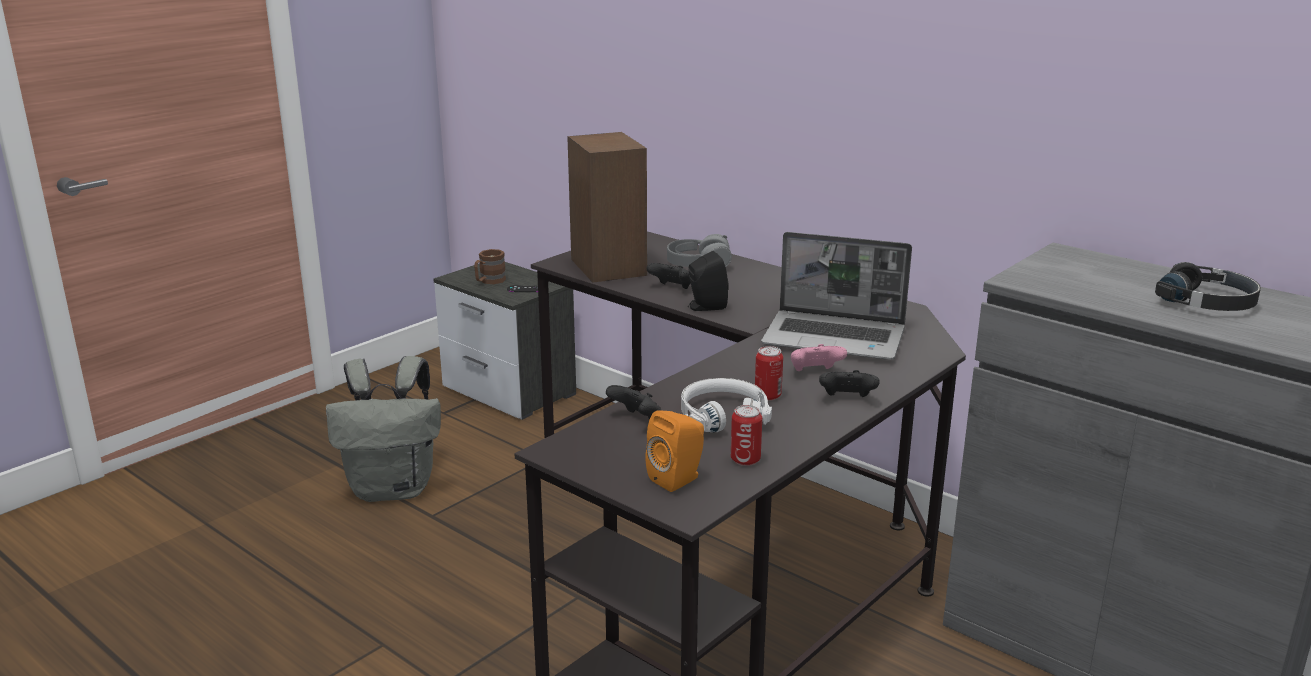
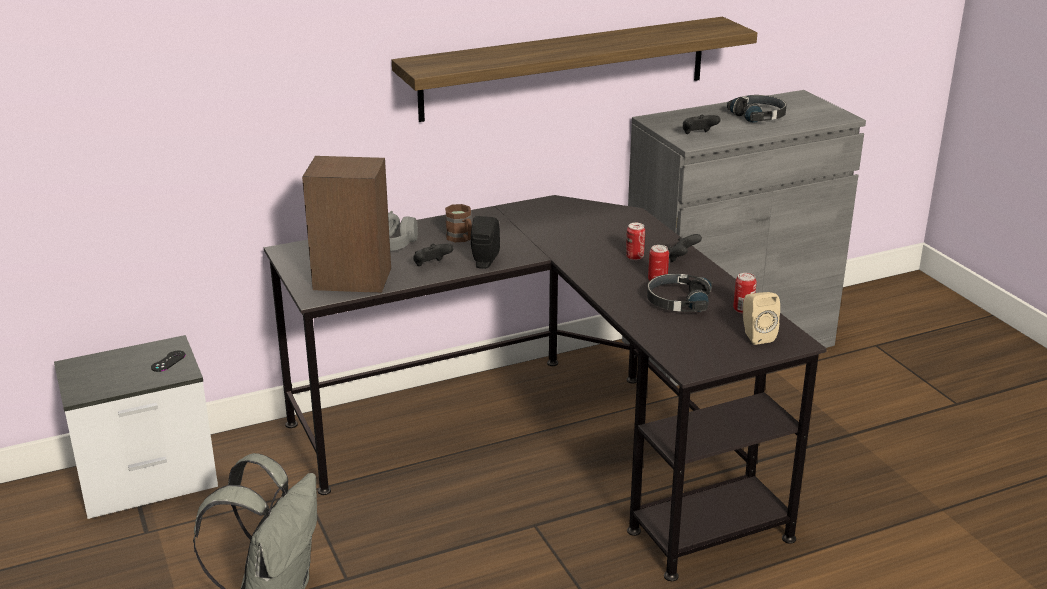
camera: 65 degrees left, 5 degrees up
(489, 281) = (119, 376): brown mug -> brown mug (461, 239)
(637, 420) = (663, 331): black game controller -> black game controller (698, 135)
(678, 479) = (756, 336): orange speaker -> beige speaker
(723, 416) = (677, 301): white headphones -> black headphones
(815, 373) = (634, 257): pink game controller -> can
(836, 338) = (584, 236): laptop -> none
(966, 141) = (565, 68): none -> shelf

